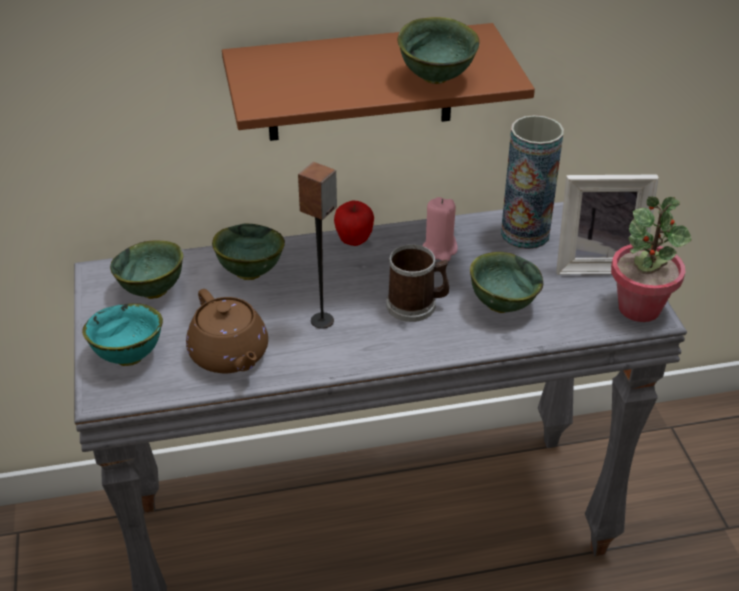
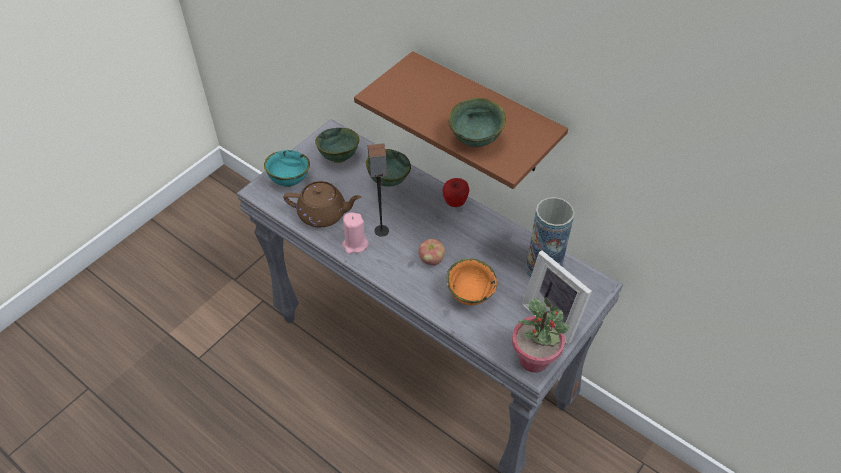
camera: 50 degrees right, 10 degrees up
(229, 355) = (323, 214): brown teapot -> brown teapot turned 105 degrees counterclockwise
(417, 305) = (431, 260): mug -> apple
(439, 250) = (487, 241): pink candle -> pink candle (355, 244)
(501, 304) = (470, 294): green bowl -> orange bowl

